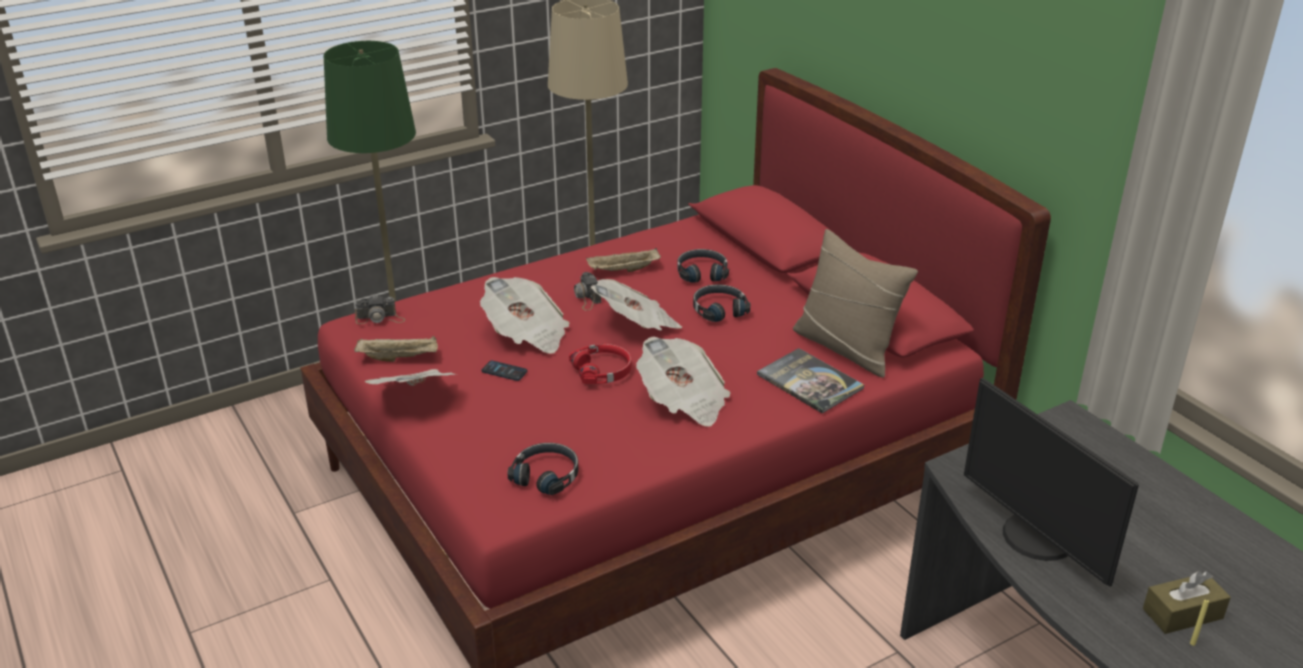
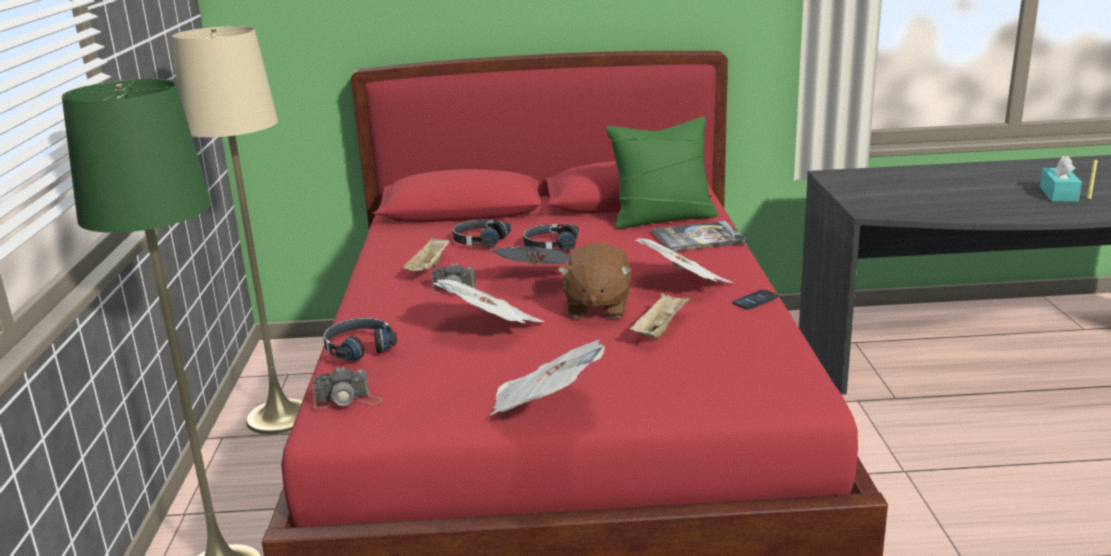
camera: 60 degrees left, 10 degrees down
(380, 318) = (348, 400): camera -> camera turned 60 degrees clockwise
(399, 358) = (450, 403): beige tray -> beige tray (660, 329)
(504, 371) = (546, 351): phone -> phone (755, 300)
(546, 475) = (755, 361): black headphones -> black headphones (359, 347)
(603, 371) = (597, 307): red headphones -> brown plush toy
(847, 348) = (662, 218): beige pillow -> green pillow
(1036, 538) = (965, 209): monitor -> none
(1182, 613) = (1058, 194): brown tissue box -> turquoise tissue box

